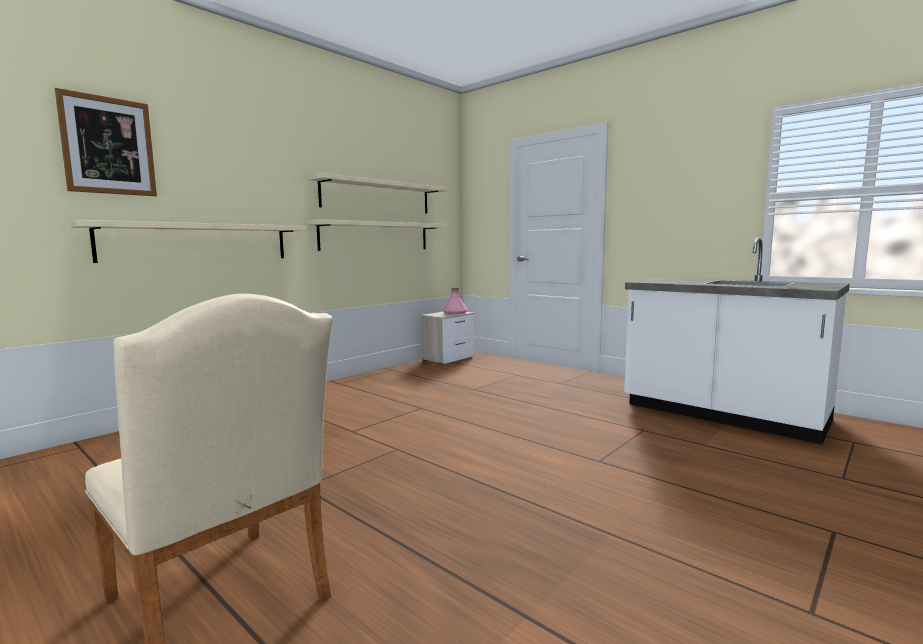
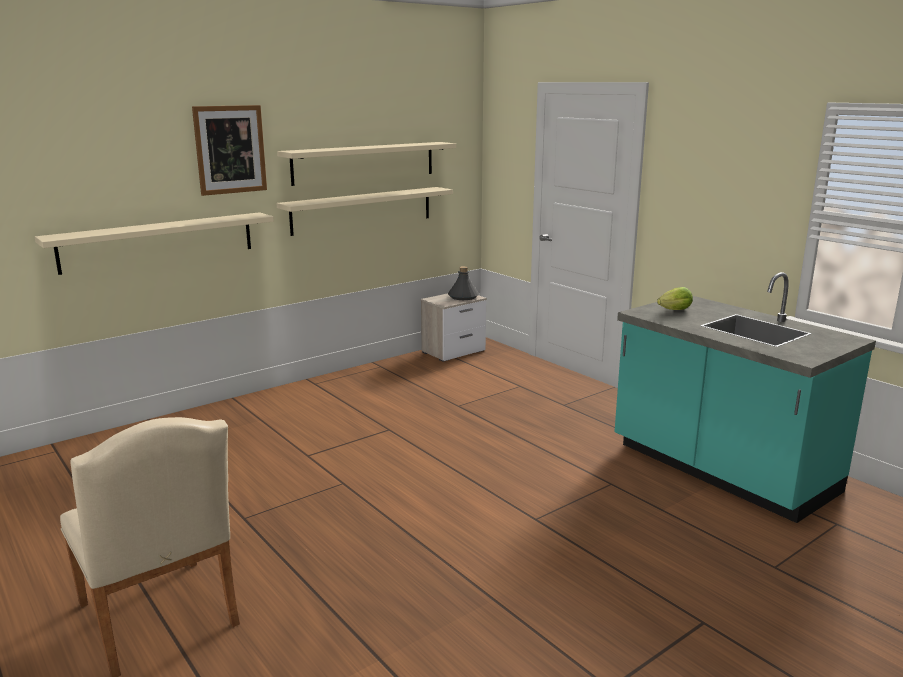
camera: 10 degrees right, 10 degrees up
(108, 146) = (65, 155): picture -> picture (230, 149)
(455, 312) = (463, 297): pink bottle -> grey bottle
(667, 280) = (673, 310): none -> lettuce
(723, 414) = (721, 469): white counter -> turquoise counter

